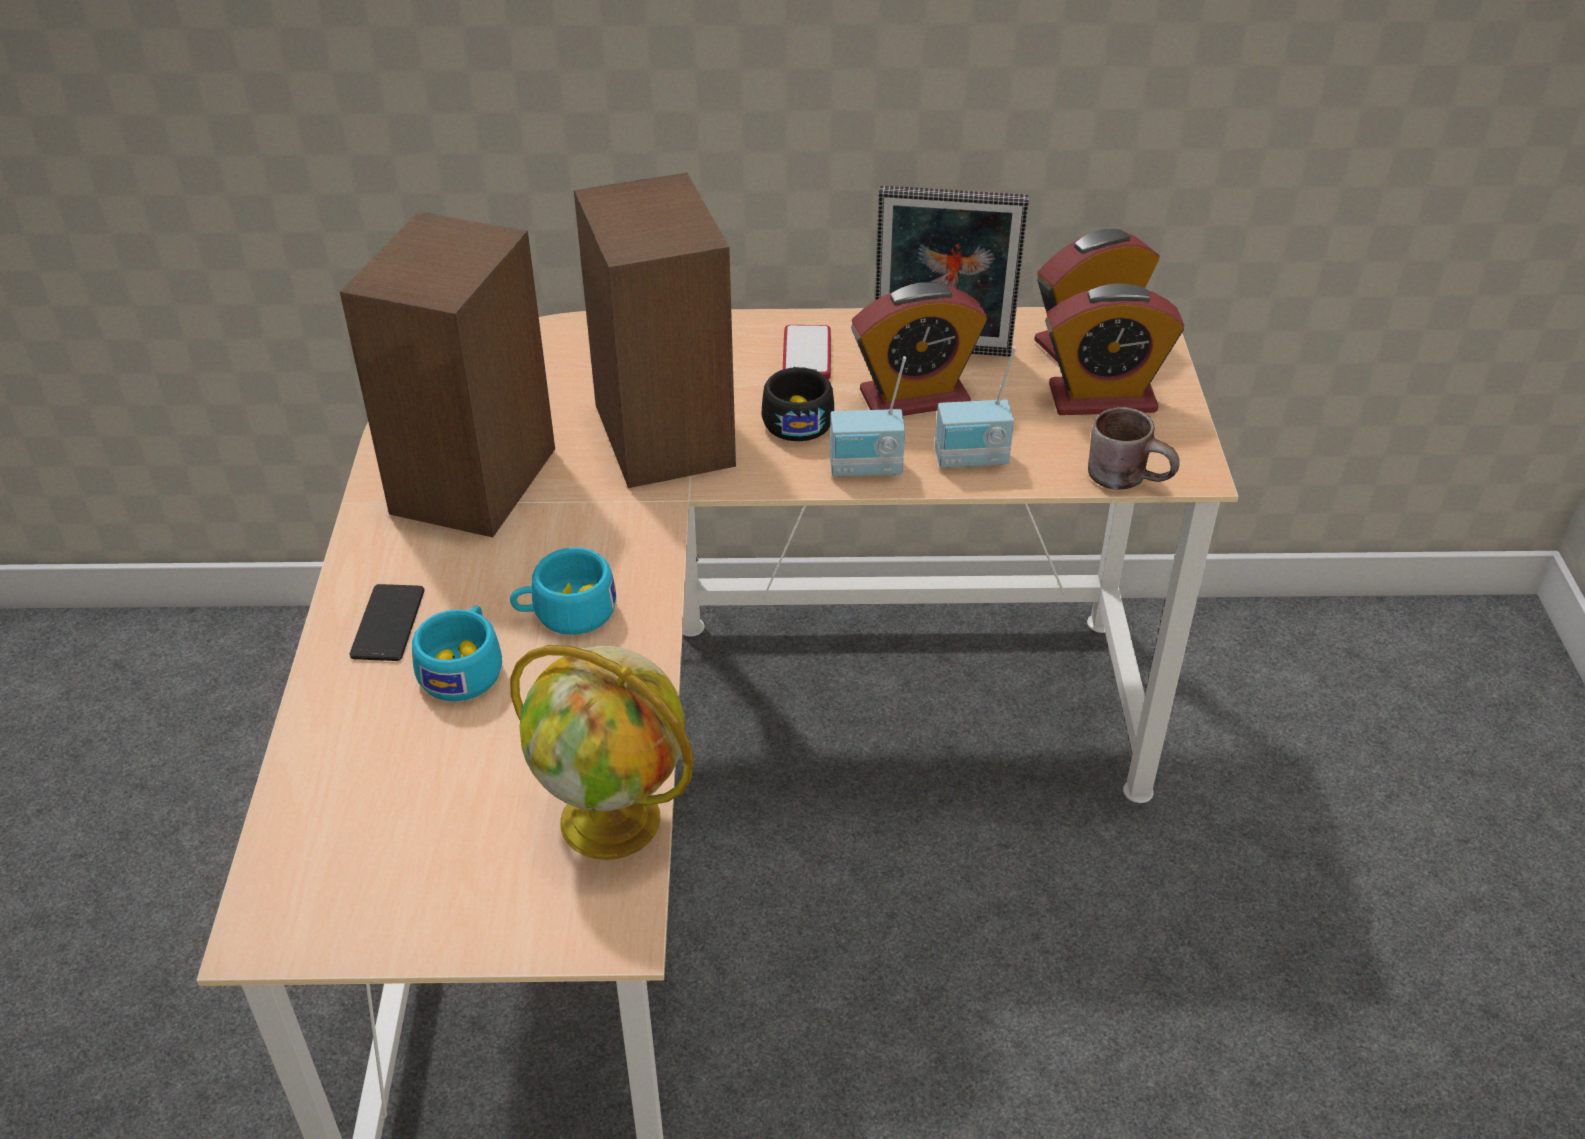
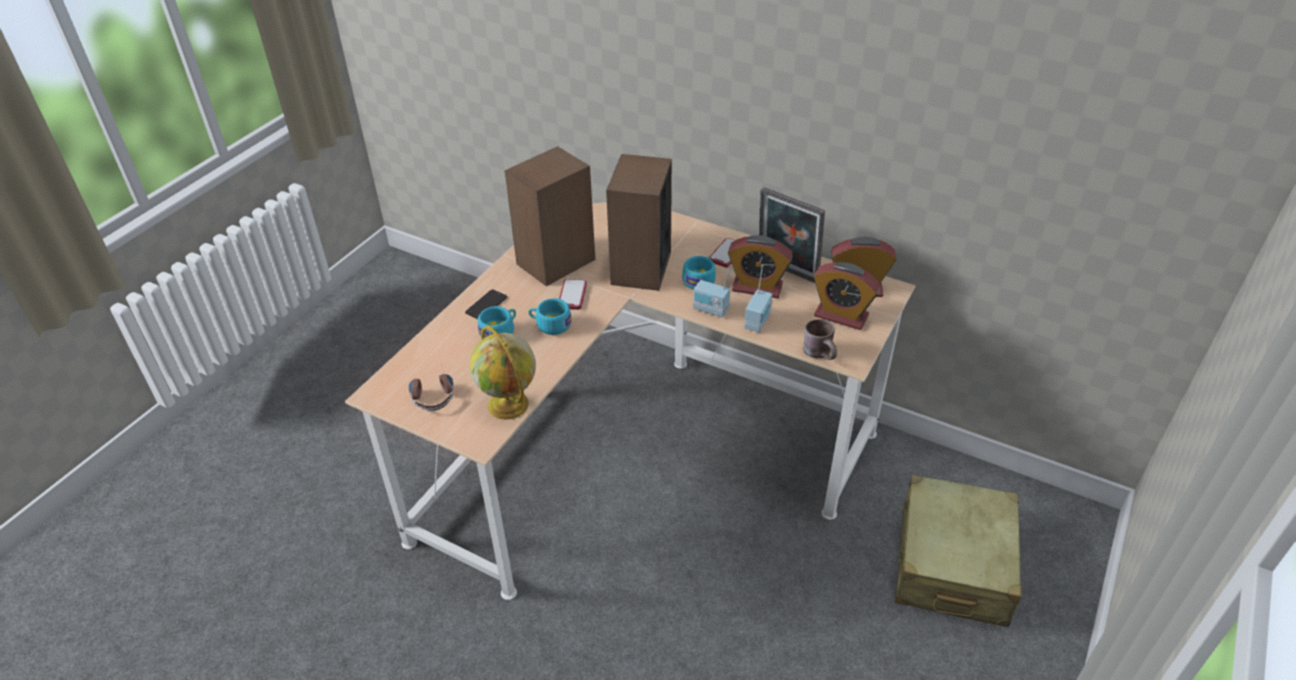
camera: 30 degrees right, 0 degrees up
(411, 867) = (432, 393): none -> headphones
(565, 536) = (572, 295): none -> phone
(797, 418) = (700, 279): black cup -> turquoise cup
(972, 460) = (758, 322): radio -> radio turned 90 degrees counterclockwise
(1383, 791) = (951, 564): none -> beige suitcase

